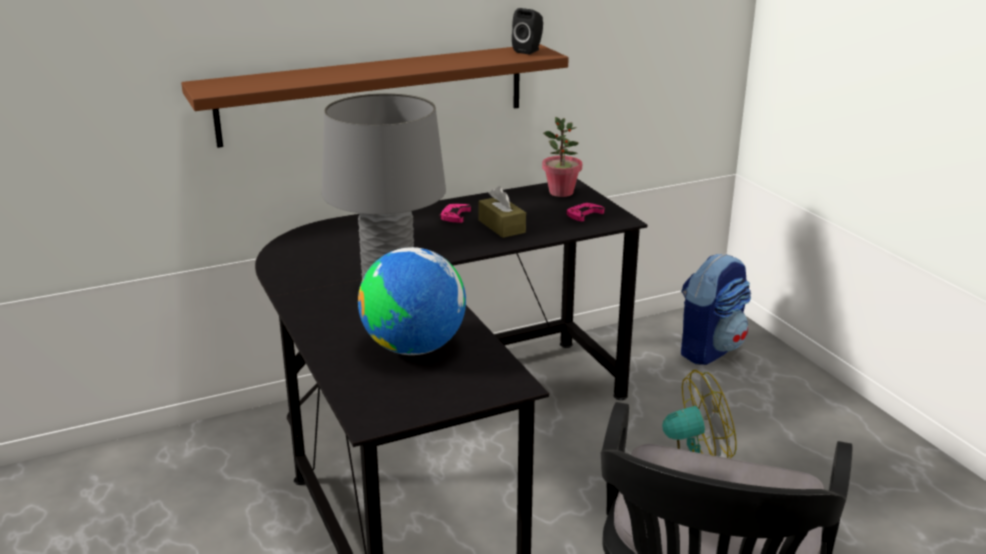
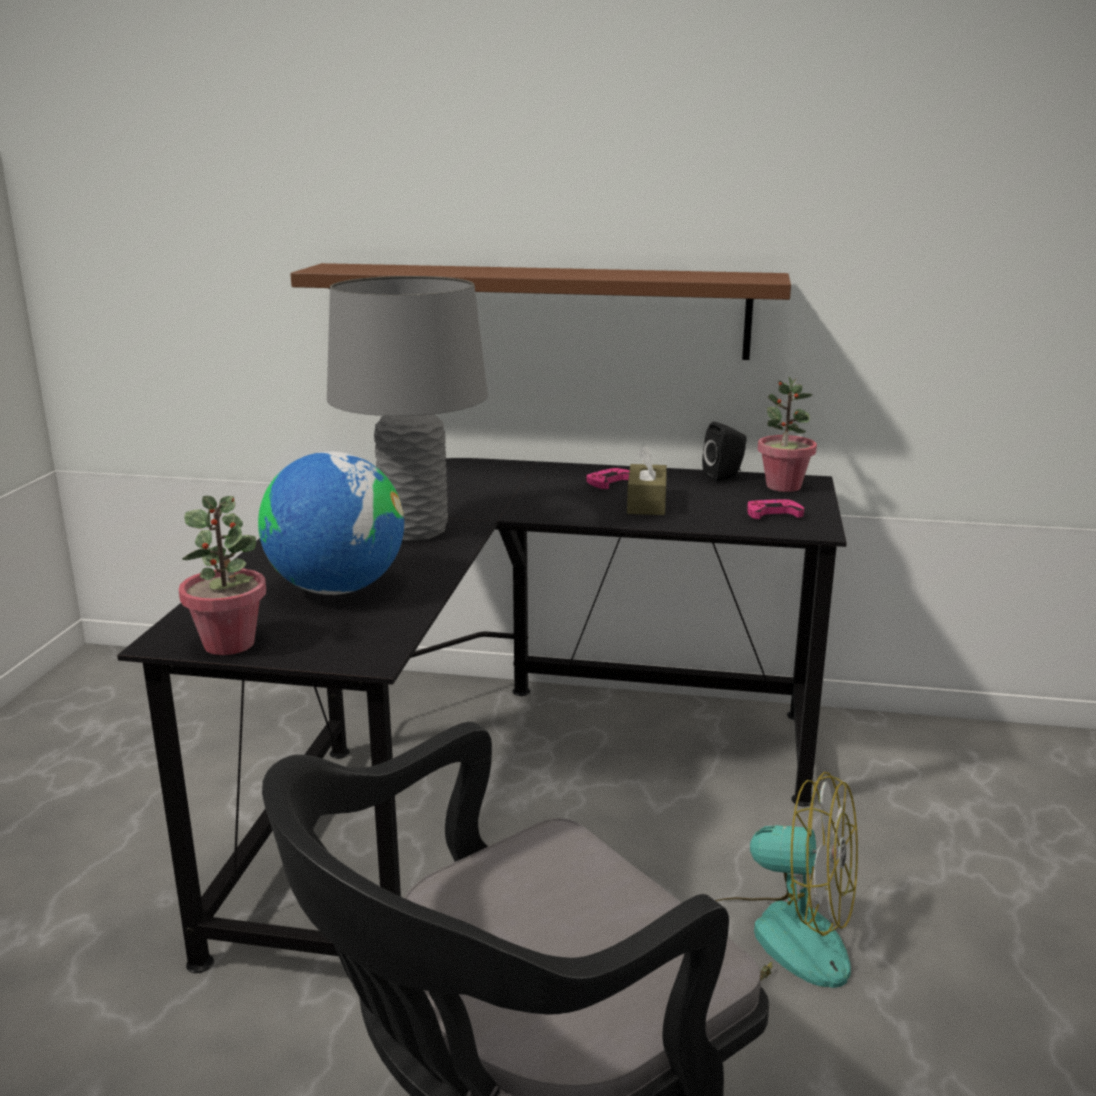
camera: 35 degrees right, 5 degrees down
(414, 408) = (230, 644): none -> potted plant
(529, 51) = (753, 275): black speaker -> black speaker (725, 477)
(709, 349) = (1005, 787): backpack -> none

